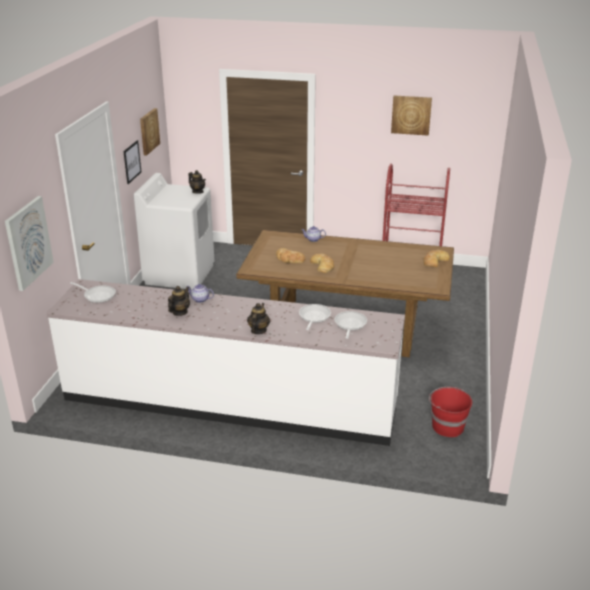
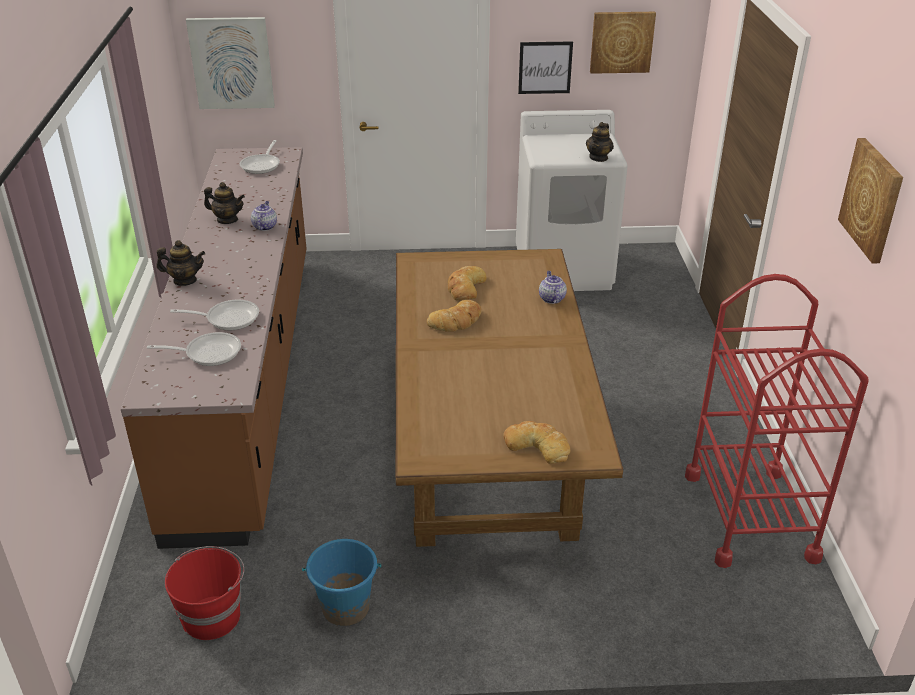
camera: 75 degrees right, 5 degrees up
(230, 401) = (249, 377): white counter -> brown counter
(447, 383) = (345, 607): none -> blue bucket

